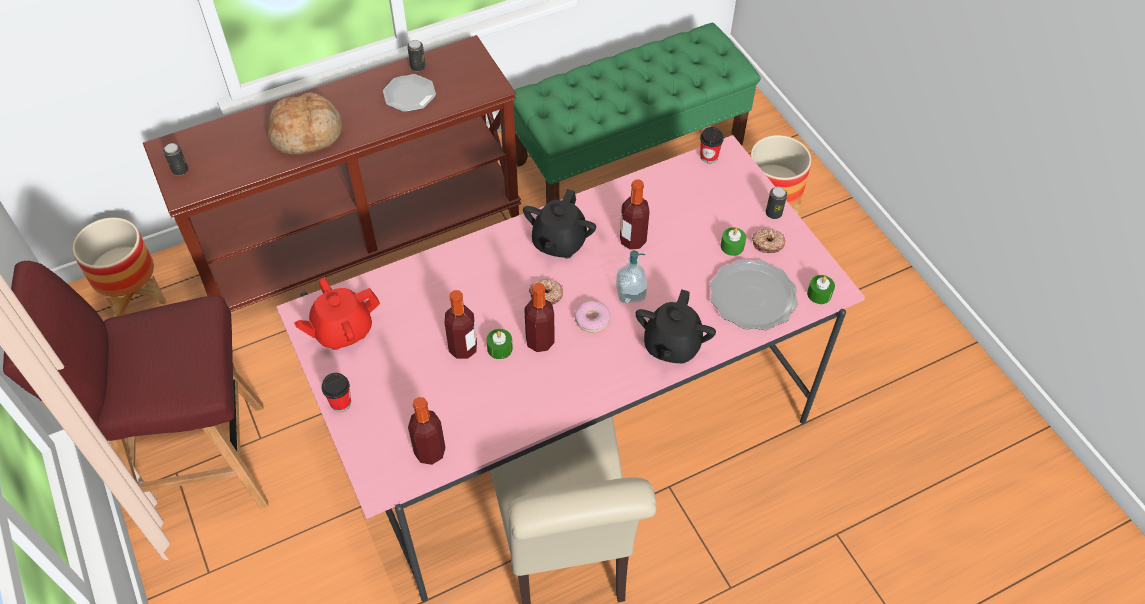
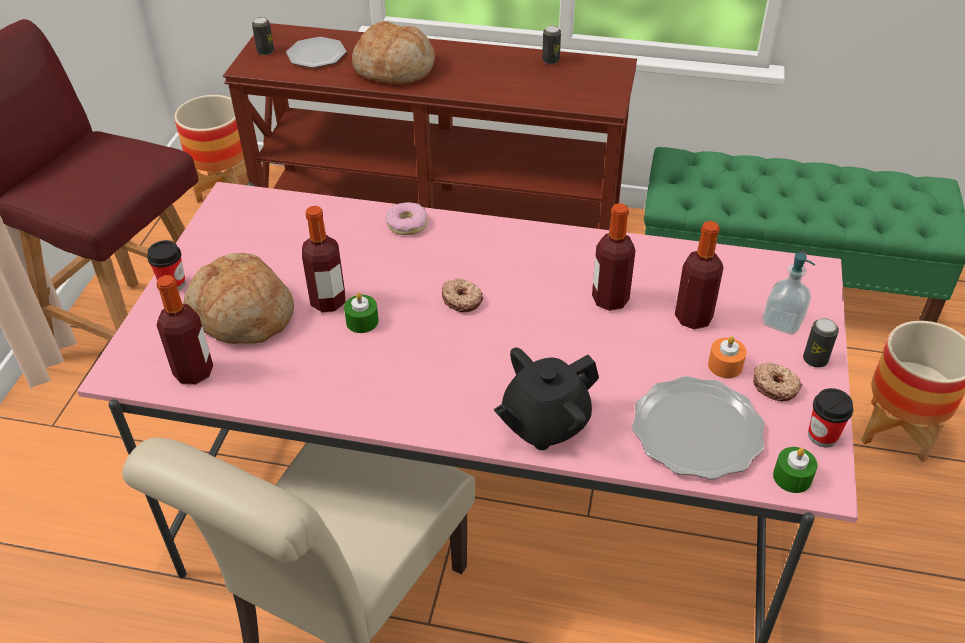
camera: 40 degrees right, 10 degrees down
(342, 330) = (244, 228): red teapot -> none
(410, 94) = (519, 77): plate -> plate (317, 55)
(415, 394) = (241, 315): none -> bread
(540, 341) = (408, 338): bottle -> bottle (693, 318)
(559, 242) = (527, 261): black teapot -> none
(592, 320) = (484, 349): donut -> donut (407, 224)
(630, 293) = (553, 347): soap dispenser -> soap dispenser (782, 322)
(708, 157) = (787, 265): cup -> cup (822, 436)
(732, 246) = (725, 365): green candle -> orange candle

